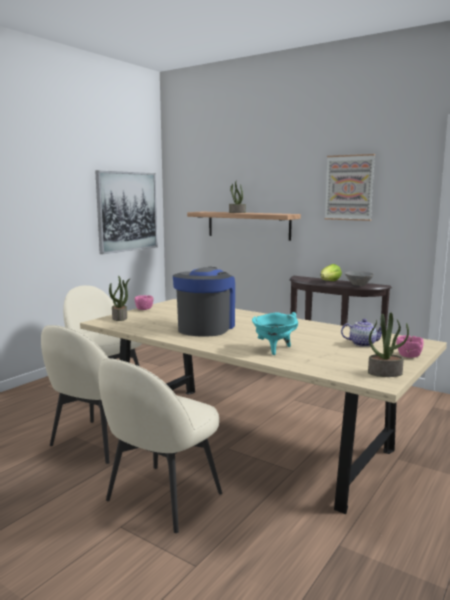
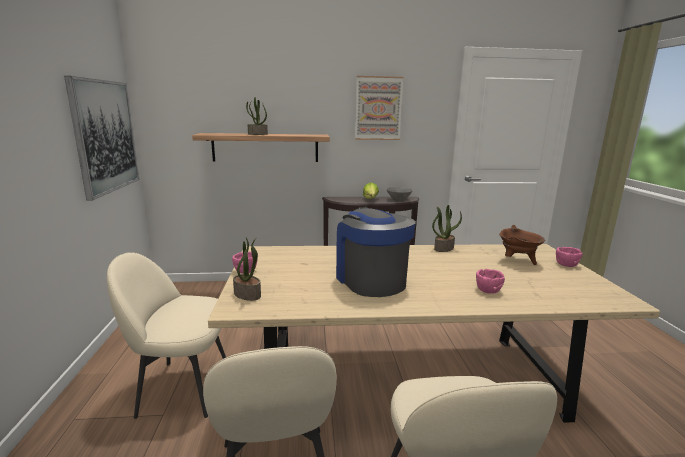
camera: 40 degrees left, 5 degrees up
(274, 349) = (487, 290): turquoise cooking pot -> pink bowl
(362, 344) = (517, 261): teapot -> brown cooking pot
(385, 373) = (602, 289): potted plant -> potted plant (443, 248)

